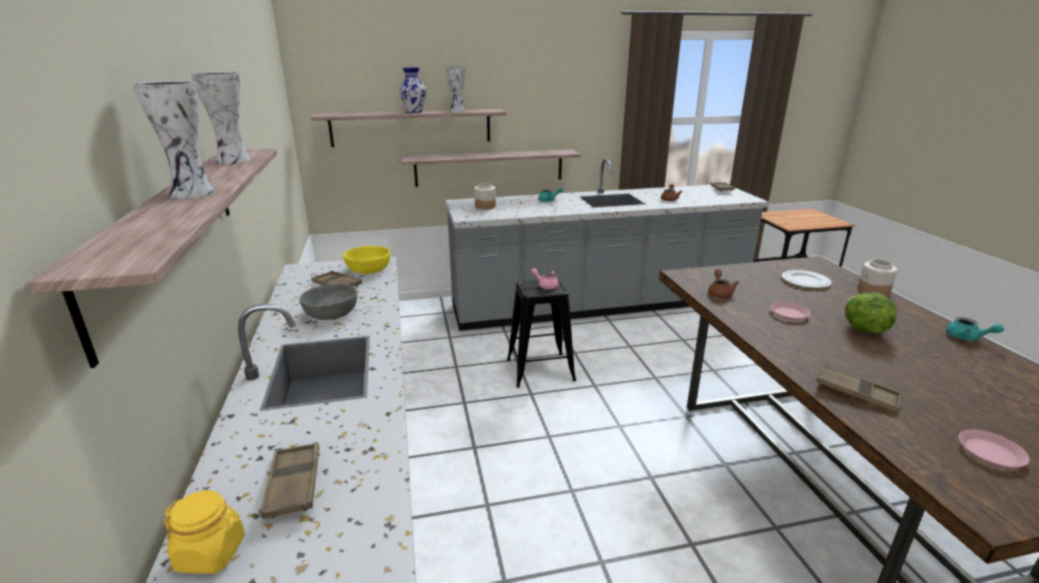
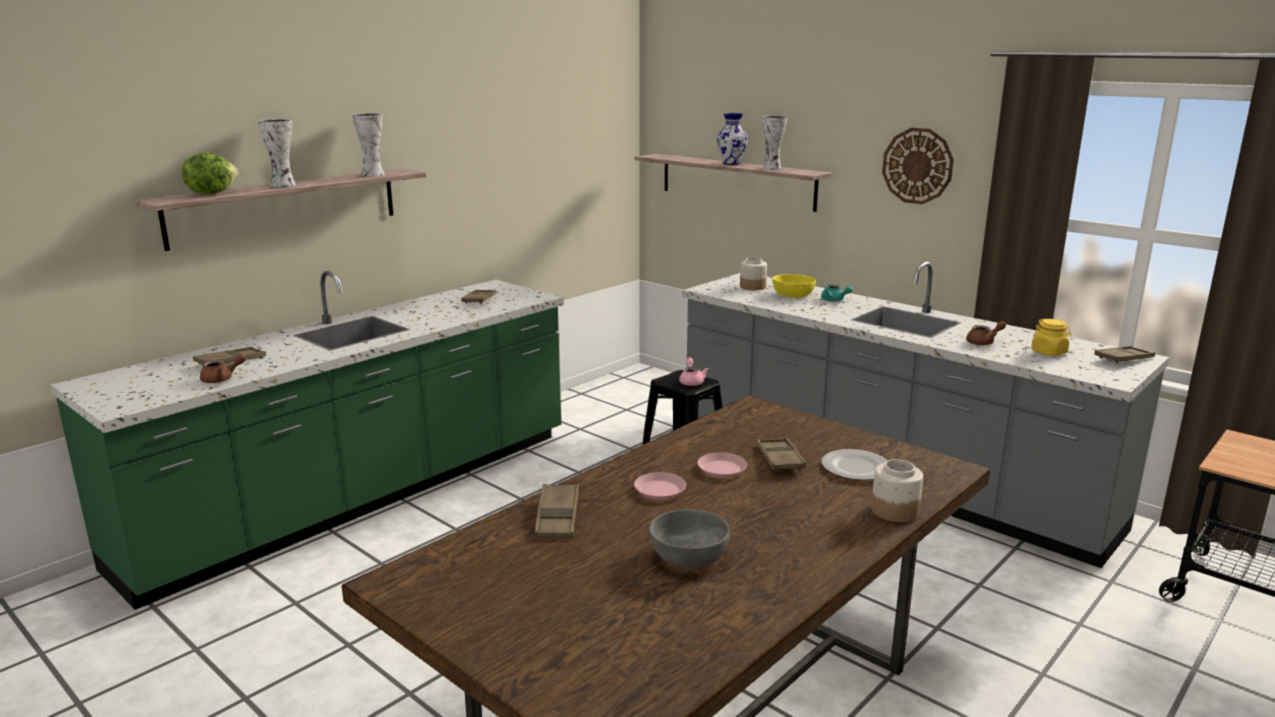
camera: 55 degrees right, 5 degrees down
(211, 553) = (171, 364): yellow jar -> yellow jar (1049, 352)
(331, 313) = (430, 312): grey bowl -> grey bowl (688, 555)
(368, 269) = (521, 298): yellow bowl -> yellow bowl (792, 295)
(489, 167) = (813, 245): shelf -> none
(566, 96) = (917, 166): none -> wall clock
(719, 293) = (728, 429): brown teapot -> brown teapot (222, 379)
(781, 294) = (779, 459): none -> brown tray
(863, 329) = (738, 511): lettuce -> lettuce (211, 193)
(967, 338) = (814, 578): turquoise teapot -> none
(990, 453) = (499, 586): pink plate -> pink plate (659, 490)

